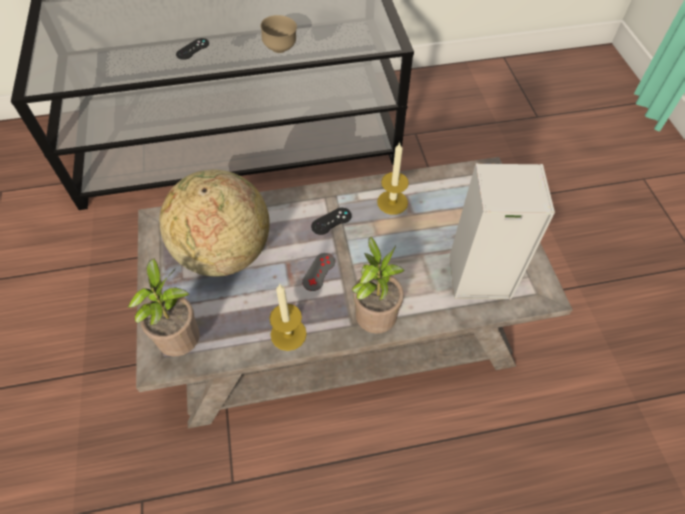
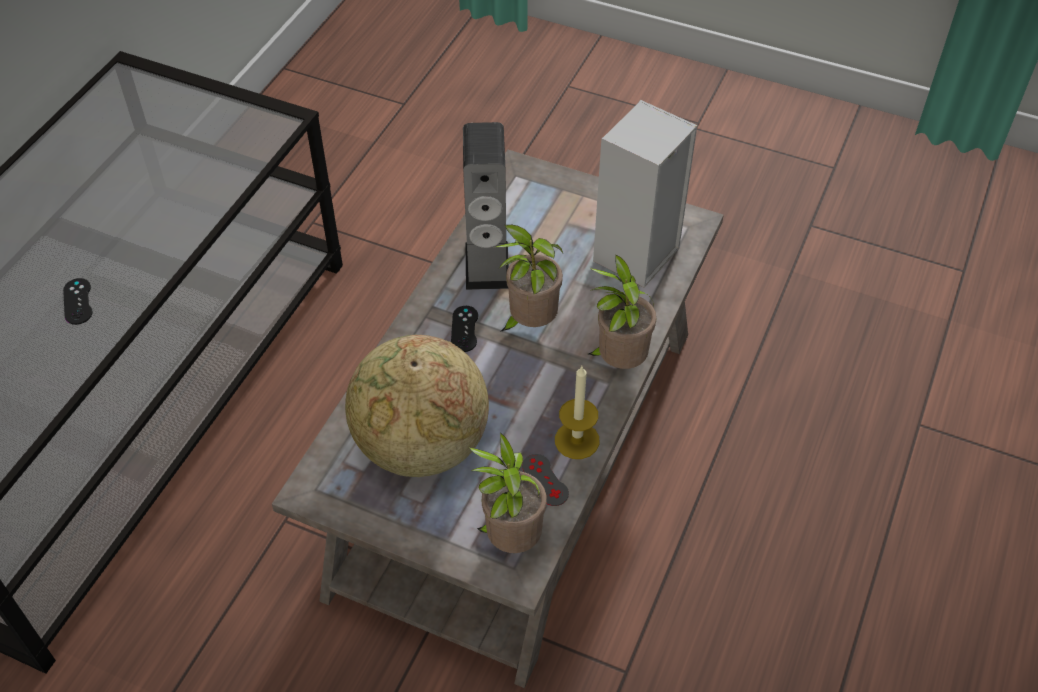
camera: 55 degrees left, 5 degrees down
(281, 49) = (180, 219): brown bowl -> none
(319, 272) = (521, 375): grey game controller -> grey game controller (545, 480)
(364, 251) = (529, 323): none -> potted plant
(392, 202) = (487, 265): candle -> speaker

